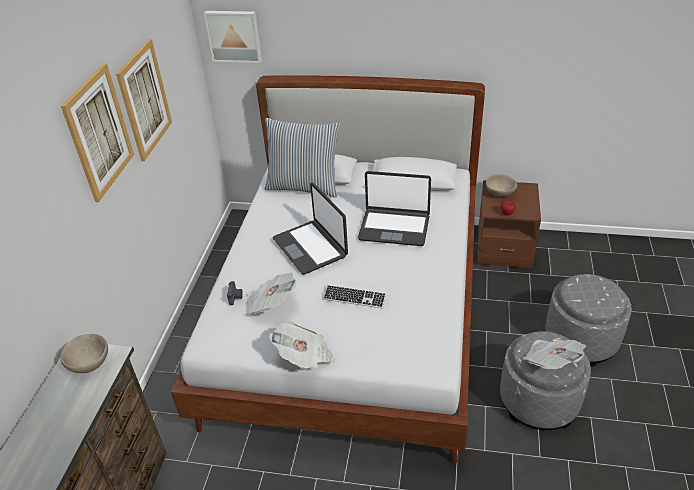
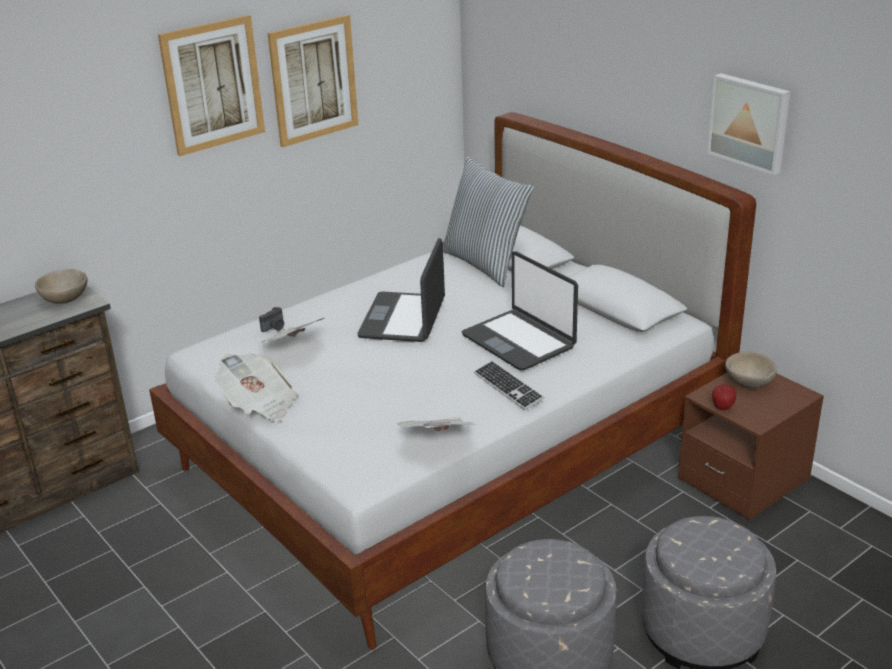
camera: 40 degrees right, 10 degrees down
(234, 35) = (493, 51): picture -> picture (750, 122)
(354, 298) = (378, 382): keyboard -> keyboard (508, 387)
(551, 362) = (540, 578): newspaper -> newspaper (439, 441)

